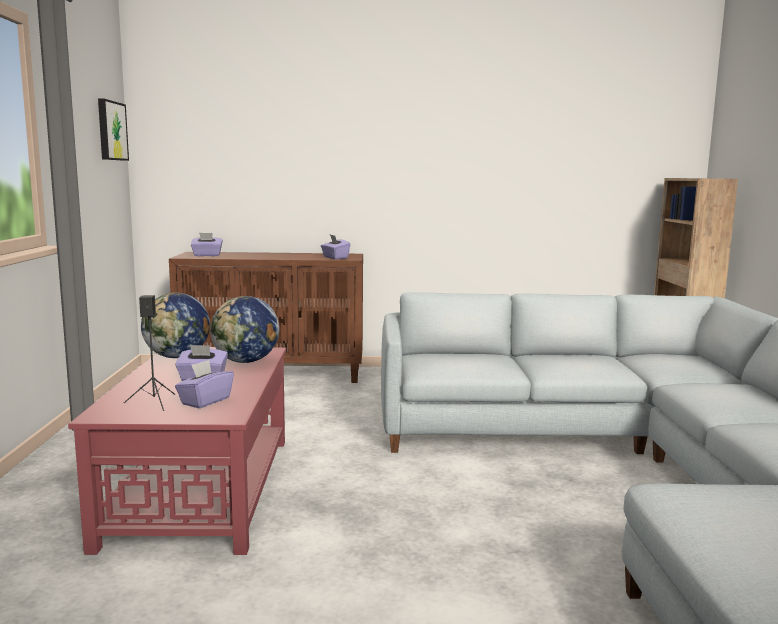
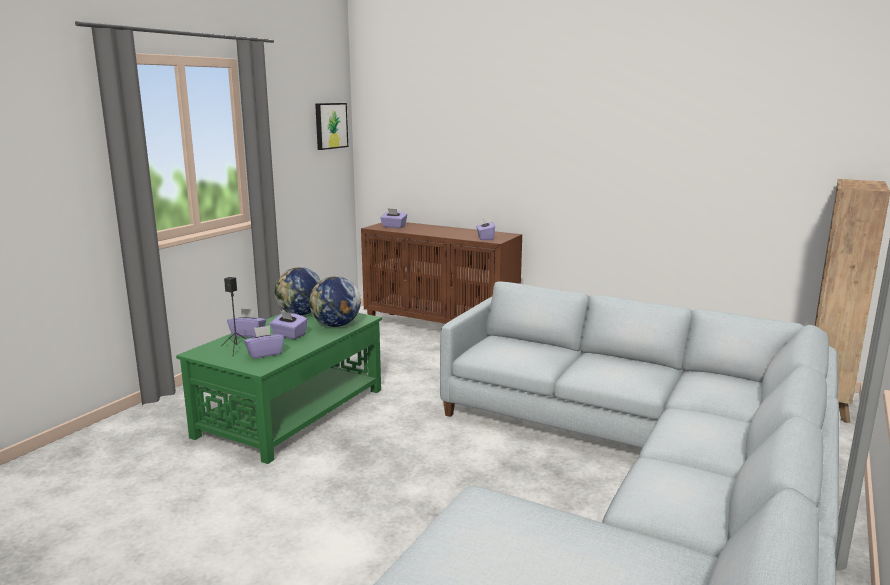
camera: 30 degrees right, 5 degrees up
(141, 385) = (248, 334): none -> purple tissue box
(201, 489) = (291, 412): red coffee table -> green coffee table

